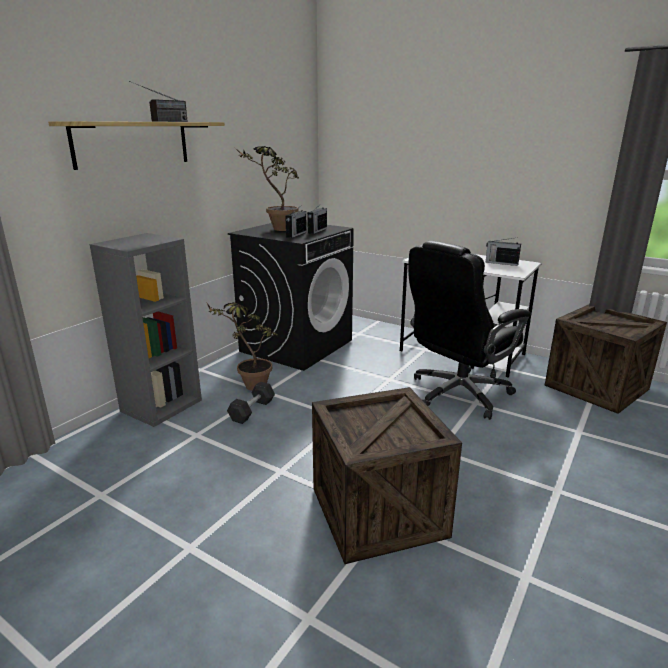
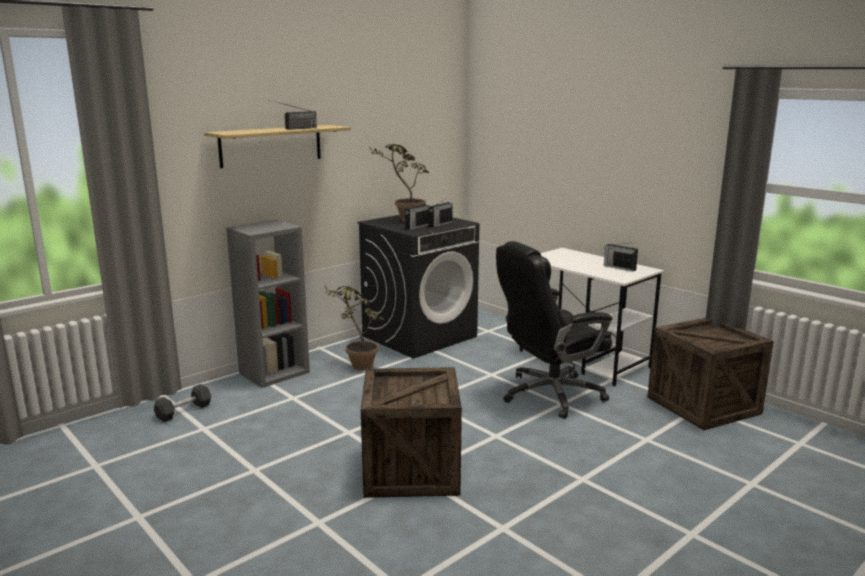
camera: 15 degrees right, 5 degrees down
(252, 410) = (348, 385): grey dumbbell -> grey dumbbell (184, 411)

